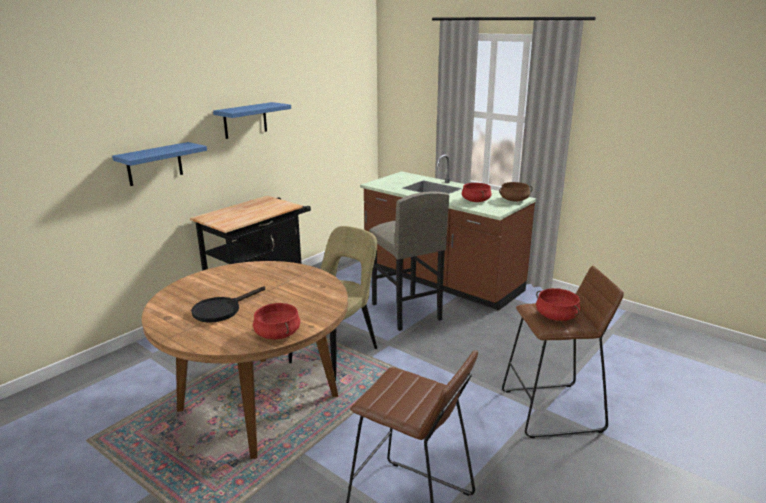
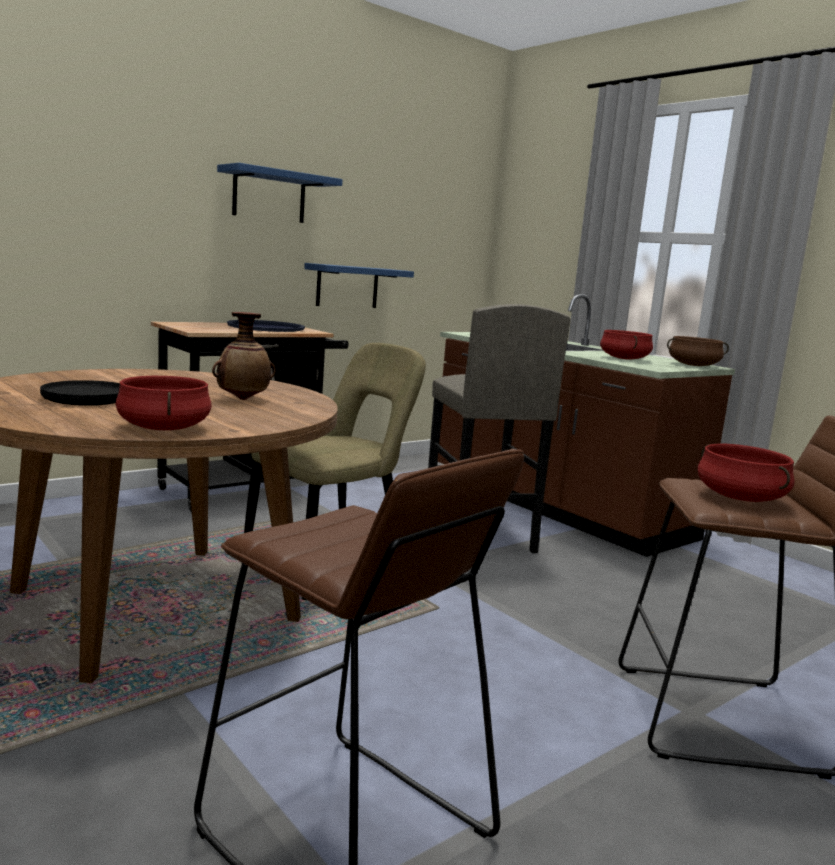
camera: 10 degrees right, 10 degrees down
(154, 164) = (105, 220): blue shelf -> blue shelf (347, 286)
(260, 207) = (266, 327): none -> blue tray
(292, 290) = (243, 399): none -> vase

